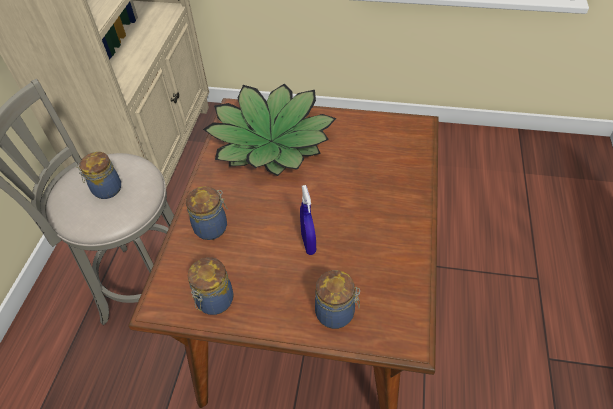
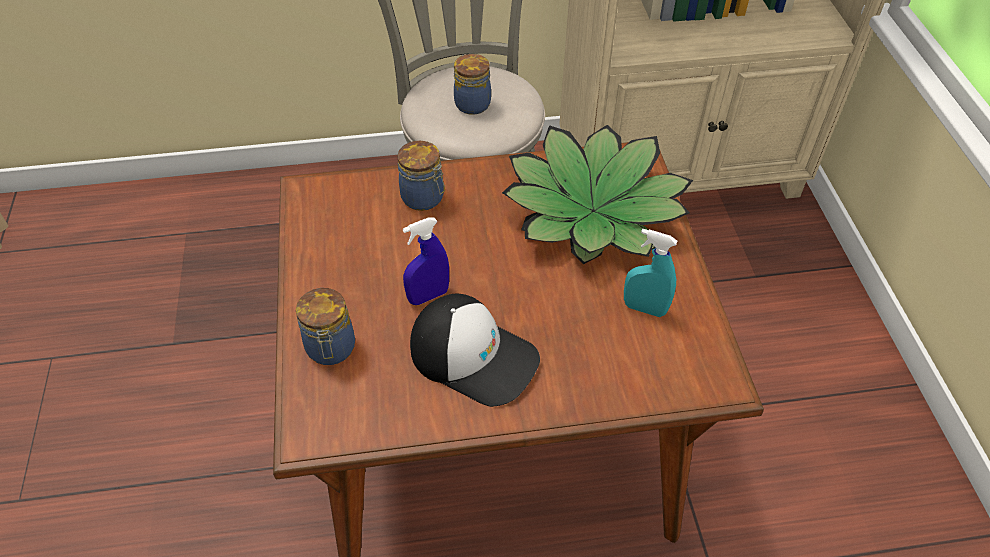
camera: 70 degrees right, 0 degrees up
(214, 301) = (321, 232): jar -> none
(358, 140) = (644, 308): none -> turquoise spray bottle
(368, 229) = (474, 355): none -> cap

